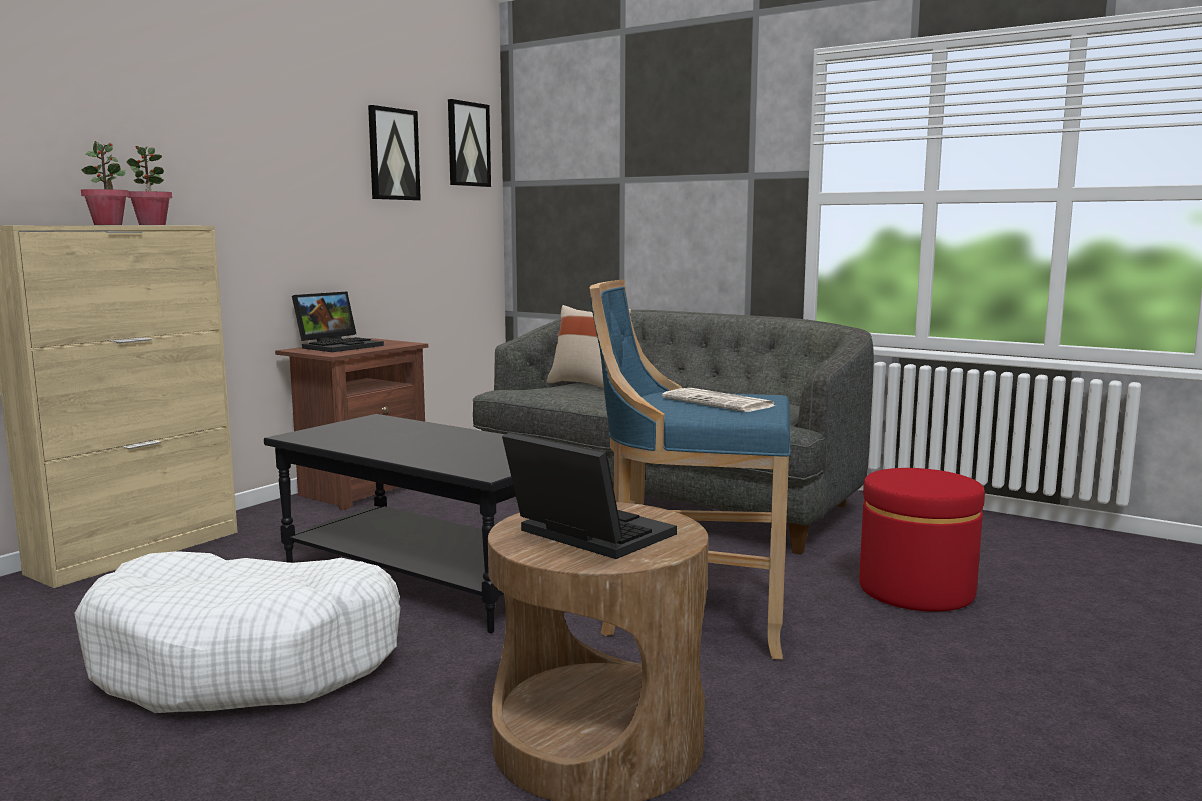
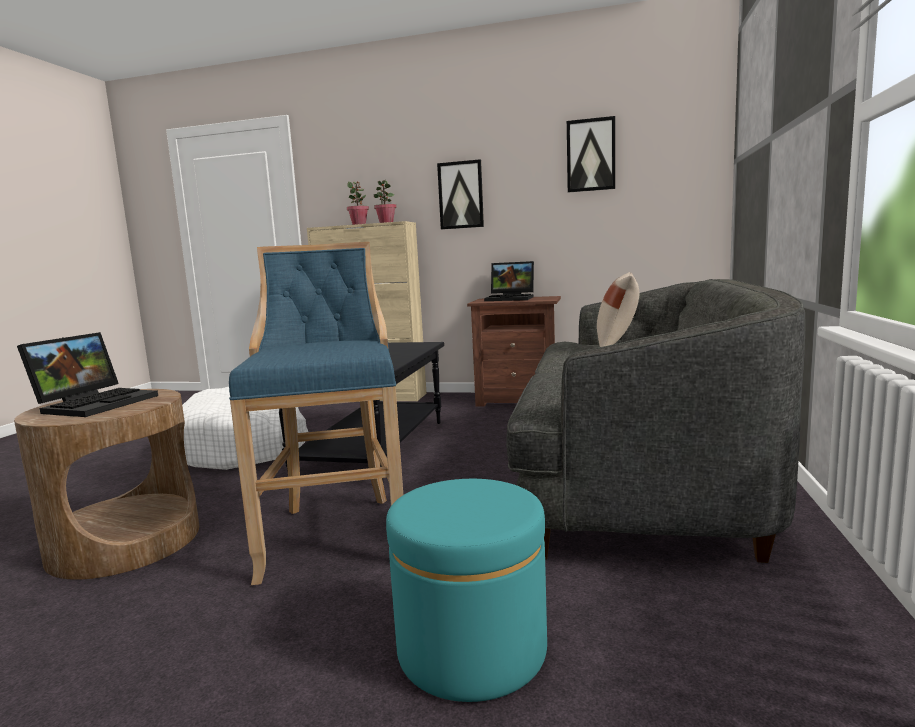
camera: 70 degrees right, 0 degrees up
(468, 144) = (682, 132): picture -> picture (461, 195)
(720, 402) = (327, 351): newspaper -> none
(916, 590) = (472, 648): red ottoman -> turquoise ottoman

